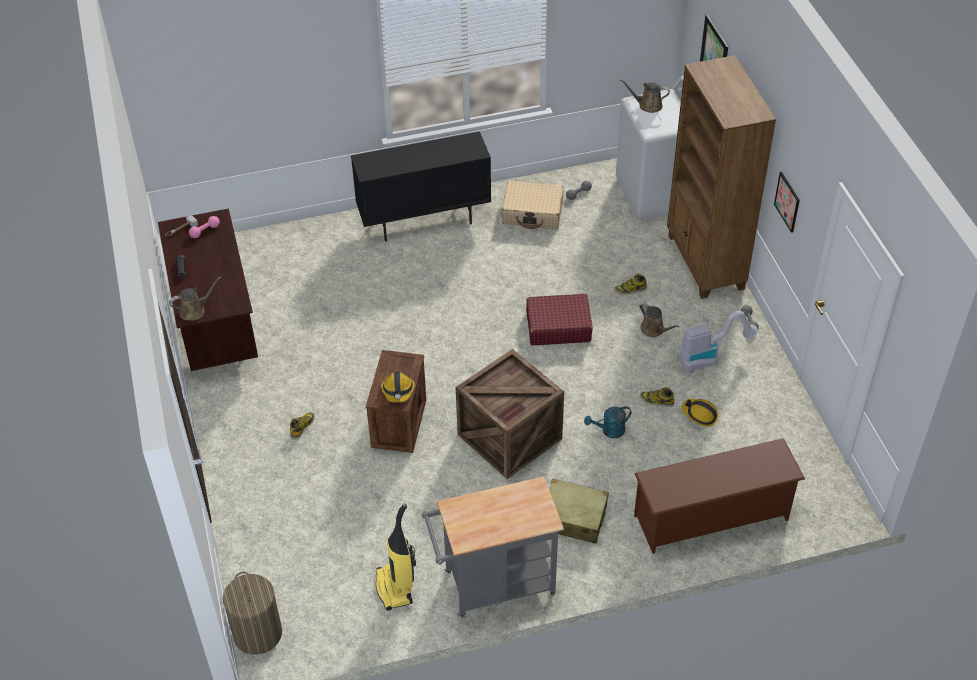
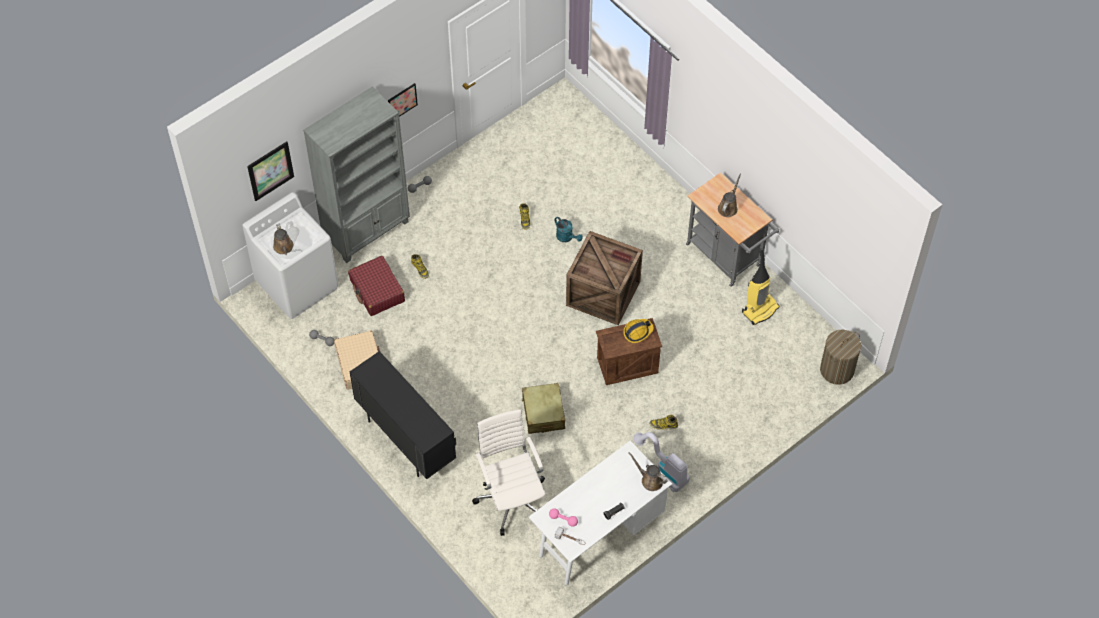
camera: 115 degrees left, 10 degrees up
(217, 327) = (599, 535): brown desk -> white desk
(306, 276) = (512, 498): none -> white office chair
(558, 327) = (482, 301): red suitcase -> red suitcase (377, 291)
(573, 518) = (651, 233): beige suitcase -> beige suitcase (543, 413)
(654, 330) = (455, 241): brown watering can -> brown watering can (728, 207)
(700, 415) = (525, 191): hard hat -> none
(705, 263) = (367, 230): brown bookcase -> grey bookcase
(710, 357) = (467, 200): vacuum cleaner -> vacuum cleaner (663, 470)
(712, 517) = (609, 161): brown shoe rack -> none

